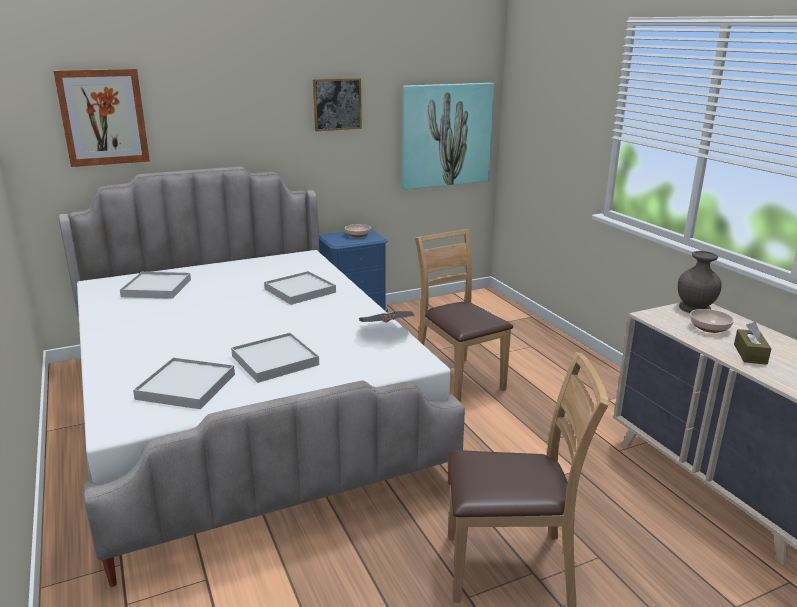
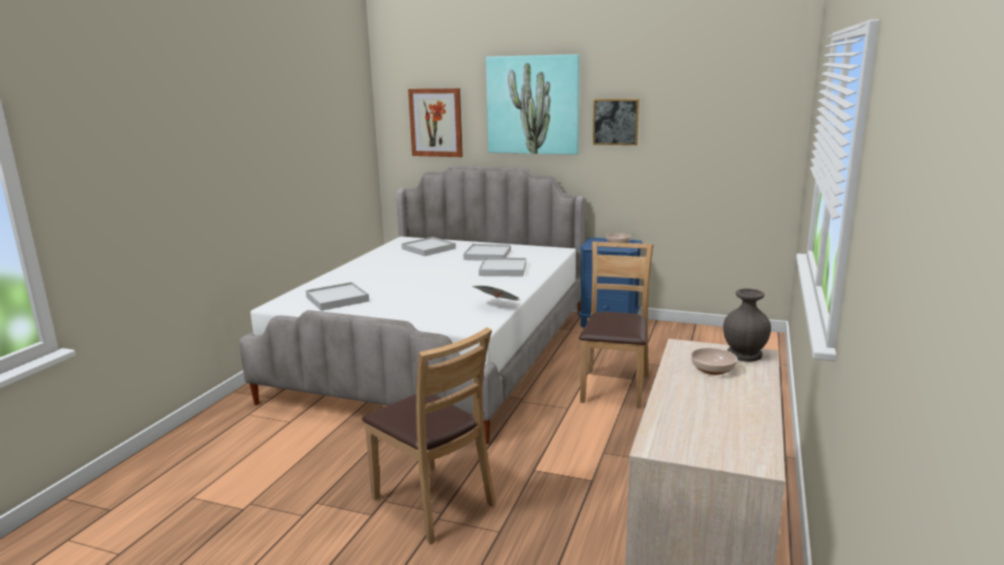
camera: 45 degrees right, 5 degrees down
(275, 360) = (402, 301): white tray -> white tray (487, 255)
(446, 135) = (732, 159): picture -> picture (533, 105)
(750, 354) = (692, 395): brown tissue box -> none

